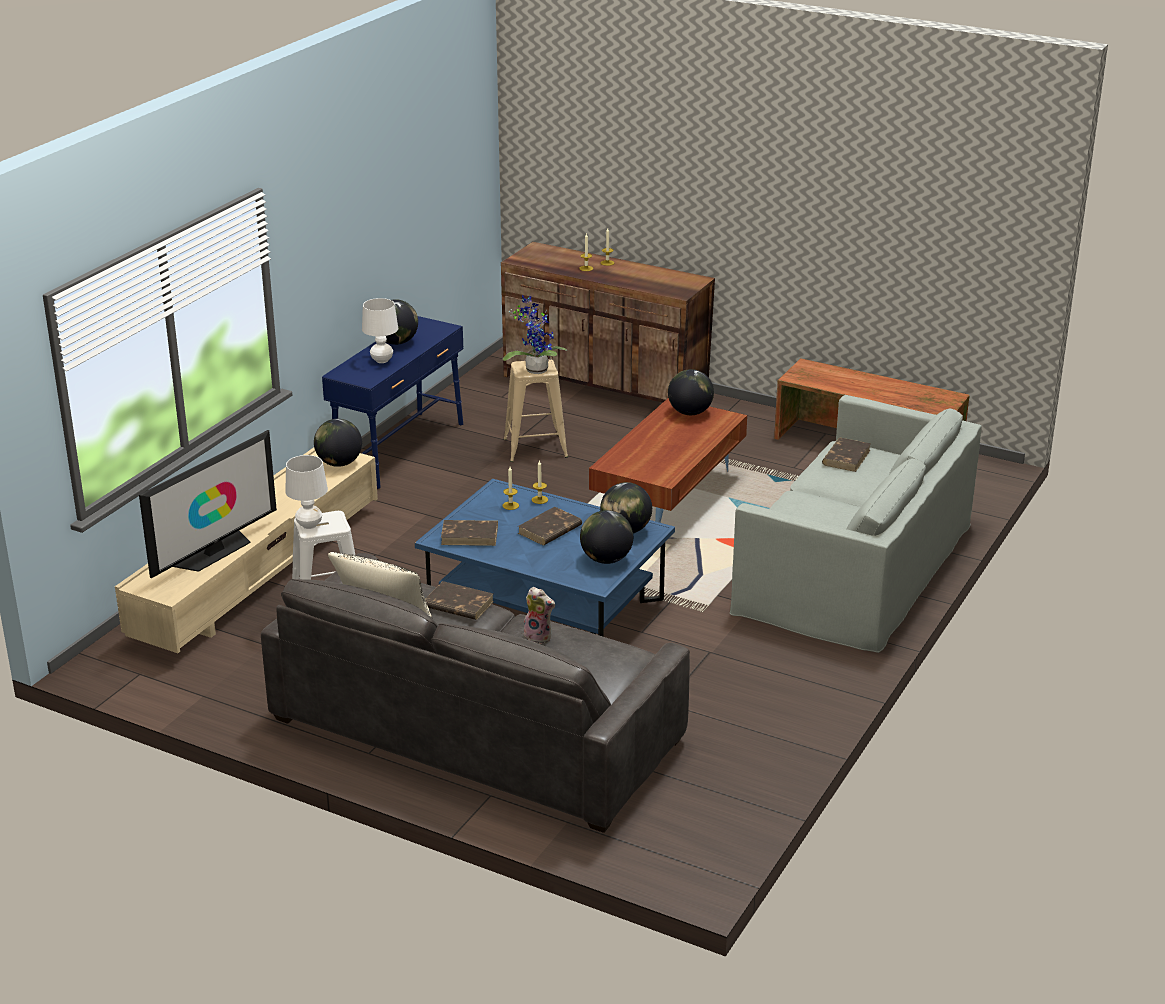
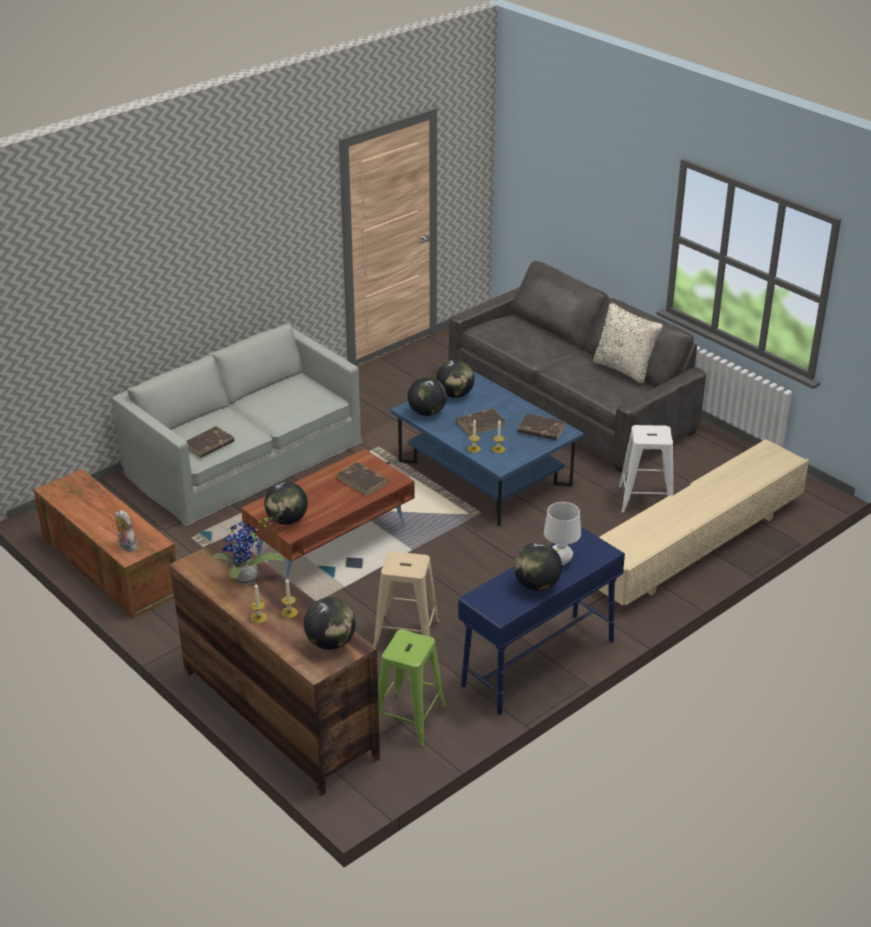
camera: 160 degrees left, 5 degrees up
(214, 552) = (734, 476): television -> none
(309, 525) = (662, 433): white table lamp -> none
(339, 463) = (618, 543): globe -> globe (330, 643)
(458, 604) = (572, 373): brown book -> brown book (362, 481)
(494, 399) = (409, 719): none -> green stool
(535, 369) = (406, 560): potted plant -> potted plant (246, 580)
(539, 636) = (530, 347): plush toy -> plush toy (126, 546)

